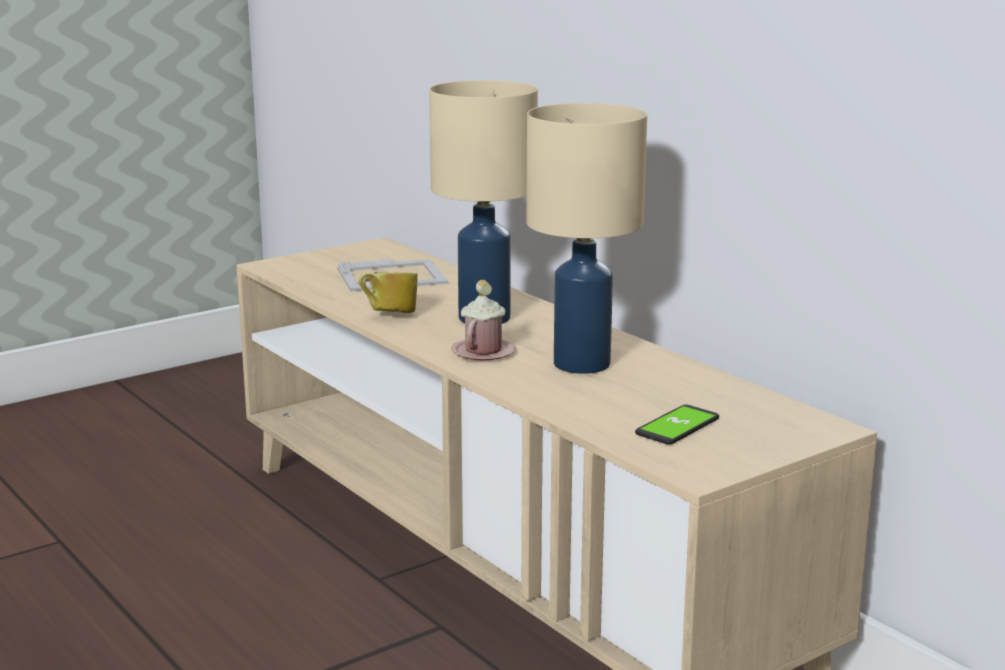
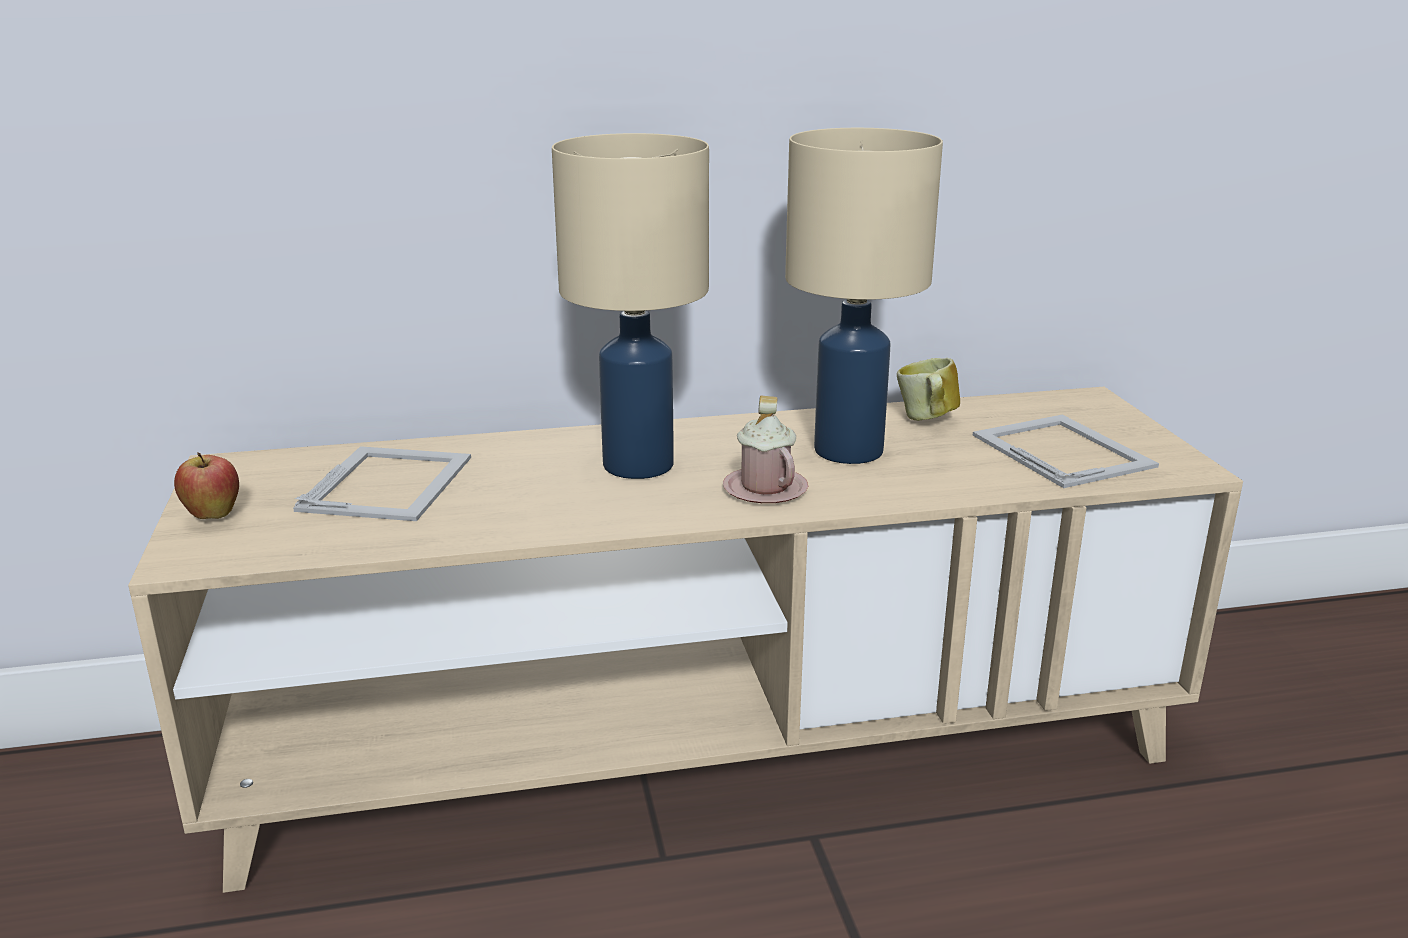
camera: 65 degrees left, 5 degrees up
(316, 258) = (213, 517): none -> apple
(389, 315) = (561, 515): mug -> mug (926, 421)
(677, 426) = (1062, 449): phone -> picture frame

